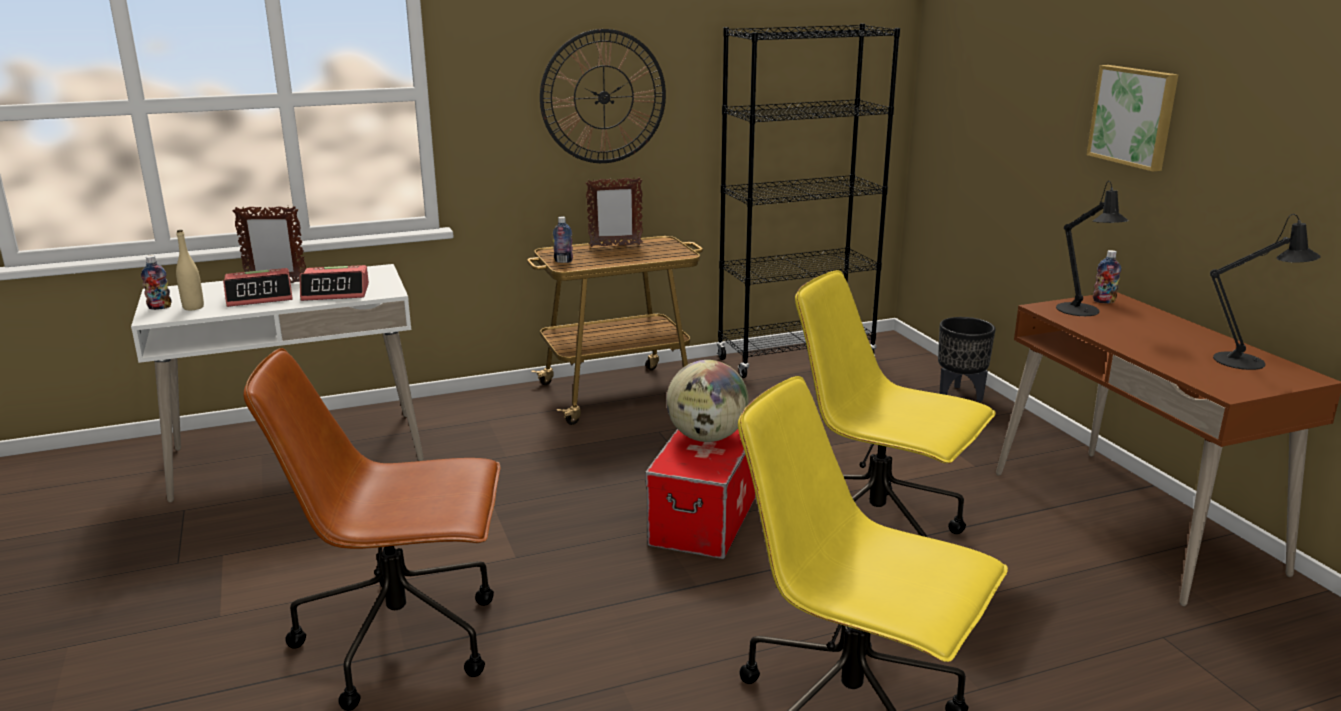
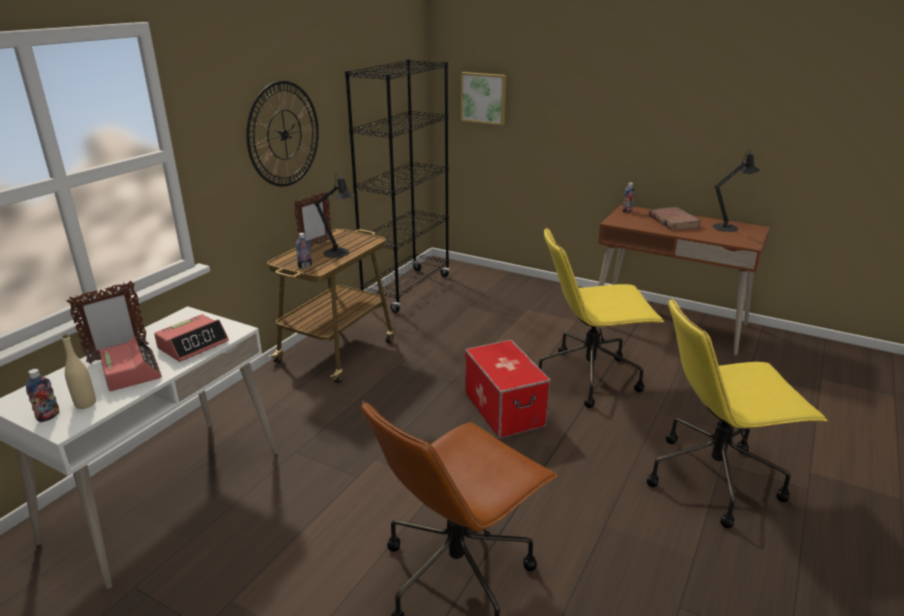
camera: 40 degrees left, 5 degrees up
(260, 297) = (131, 371): alarm clock -> alarm clock turned 60 degrees counterclockwise
(706, 437) = (496, 356): globe -> none
(960, 395) = (516, 283): black planter -> none
(1081, 311) = (630, 219): black table lamp -> black table lamp (339, 253)
(1134, 116) = (618, 105): picture -> picture (484, 98)
(1155, 331) = (673, 221): none -> brown book

